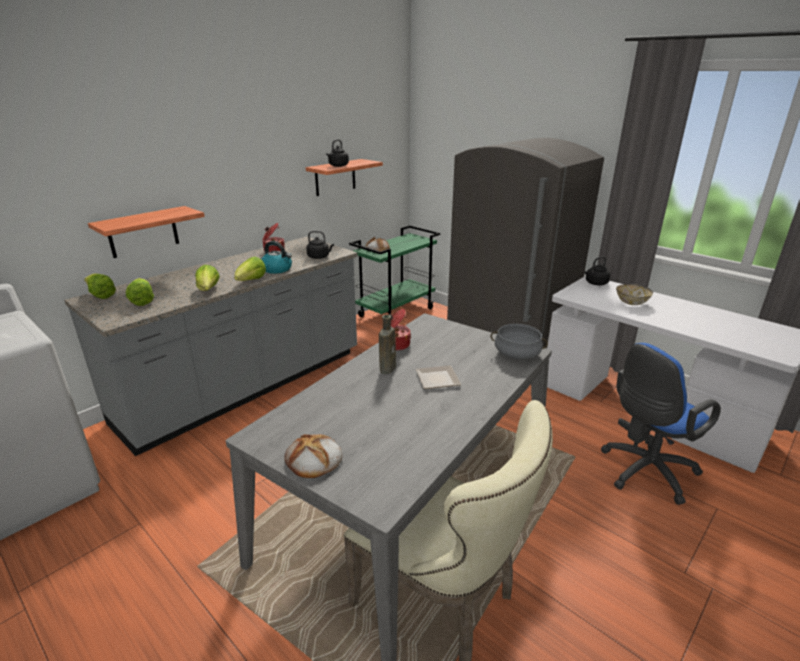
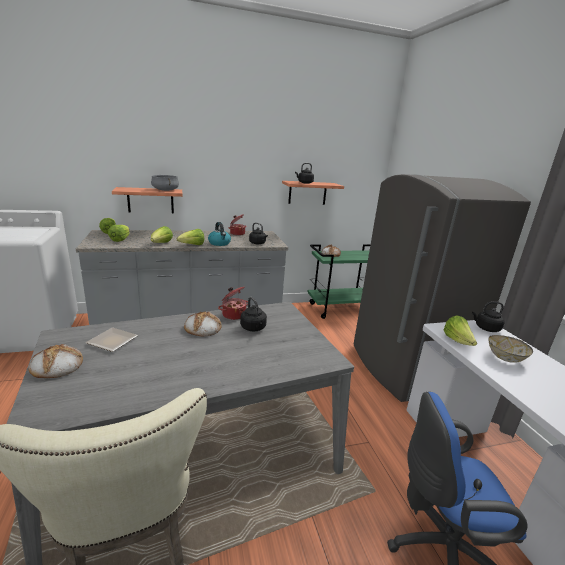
camera: 30 degrees right, 5 degrees down
(388, 368) = (202, 327): brown bottle -> bread
(433, 350) = (253, 328): none -> black kettle
(436, 379) = (221, 349): plate -> plate (112, 340)
(517, 354) = (315, 357): grey cooking pot -> grey cooking pot (165, 190)
(591, 301) = (457, 341): none -> lettuce

